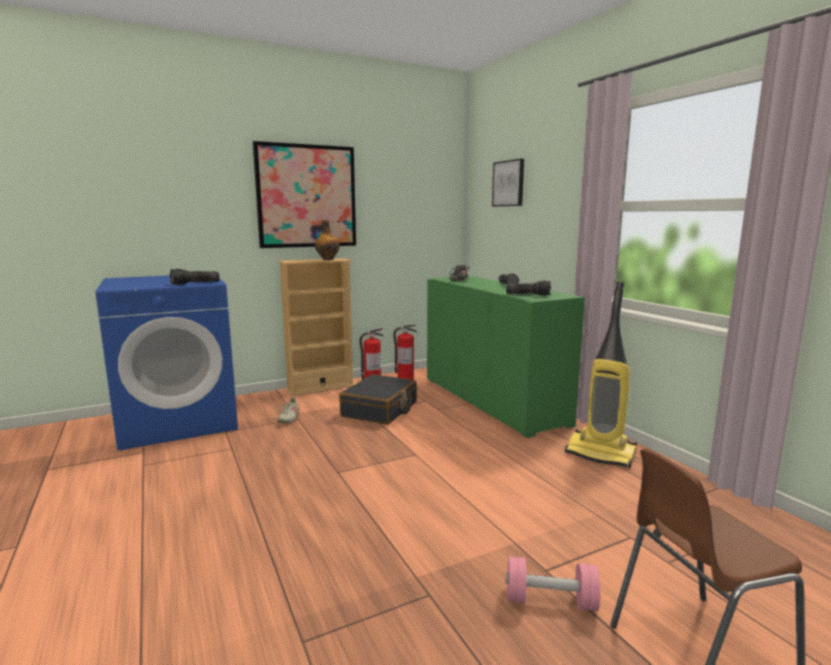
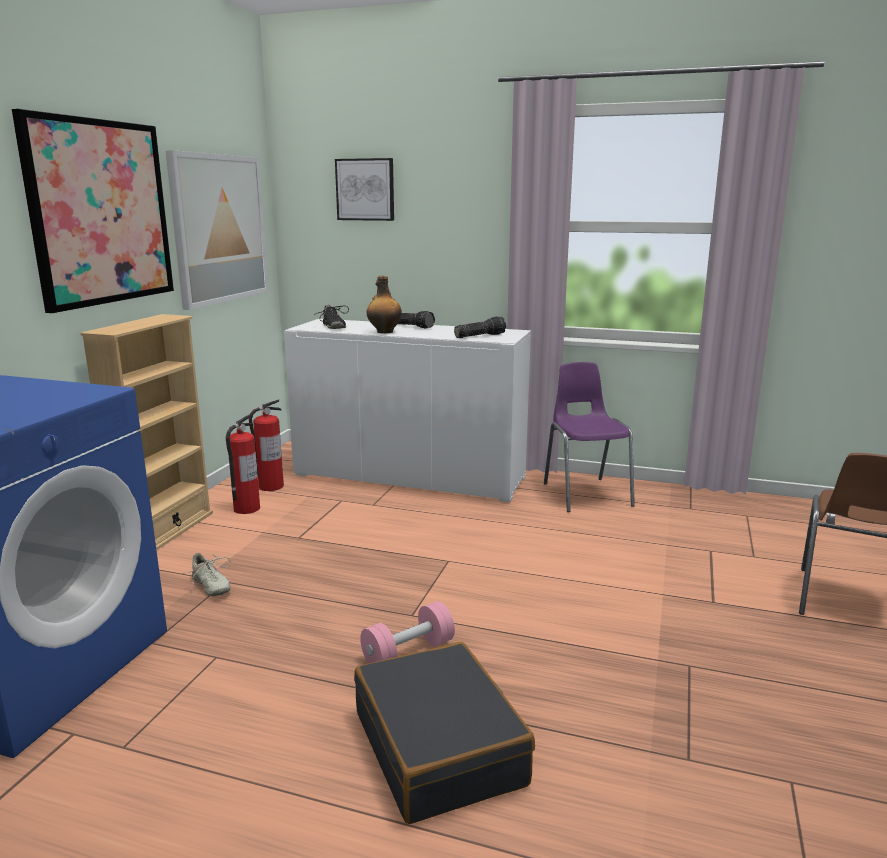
camera: 45 degrees left, 5 degrees up
(195, 283) = (77, 397): flashlight -> none
(327, 259) = (156, 319): bottle -> bottle (384, 332)
(380, 409) = (310, 529): black suitcase -> black suitcase (439, 748)
(407, 211) = (219, 229): none -> picture
(492, 401) = (409, 476): green cabinet -> white cabinet
(550, 600) = (750, 620): pink dumbbell -> pink dumbbell (408, 652)
(601, 454) = (585, 494): vacuum cleaner -> purple chair

